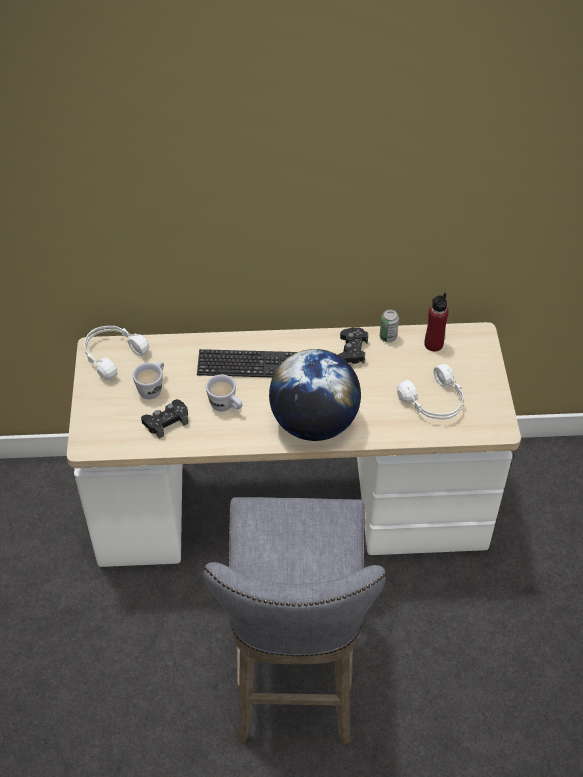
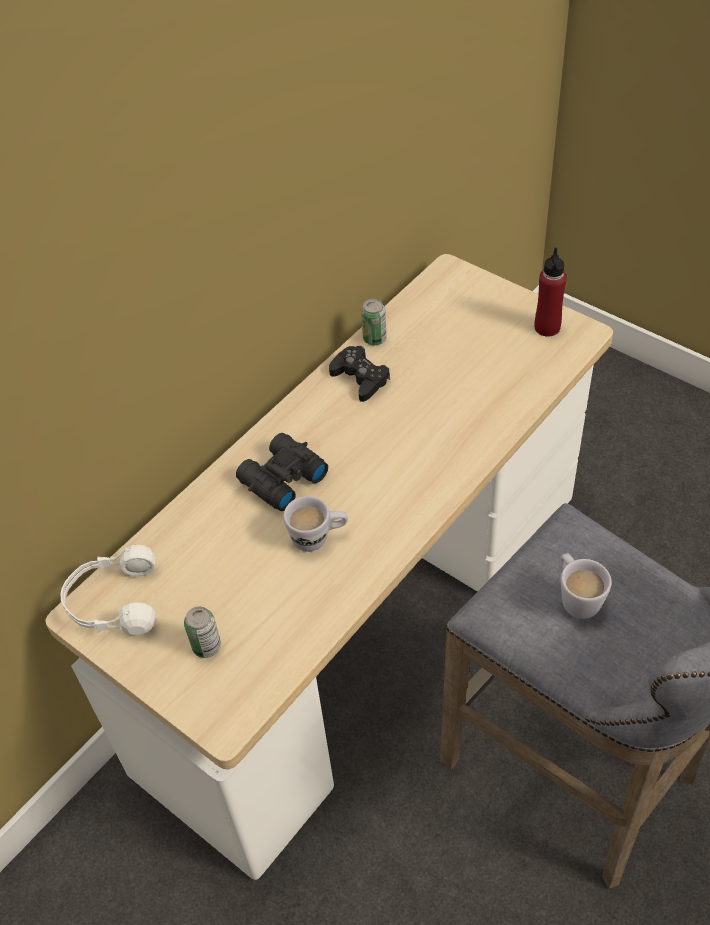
camera: 45 degrees left, 0 degrees up
(121, 408) = (206, 646): none -> can
(153, 388) = (211, 592): white mug -> white mug (576, 597)
(166, 421) = (277, 612): black game controller -> none
(248, 365) = (280, 479): keyboard -> black binoculars
(314, 423) = (425, 473): globe -> none
(433, 344) = (423, 311): red bottle -> red bottle (547, 327)
(434, 402) = (499, 359): white headphones -> none

